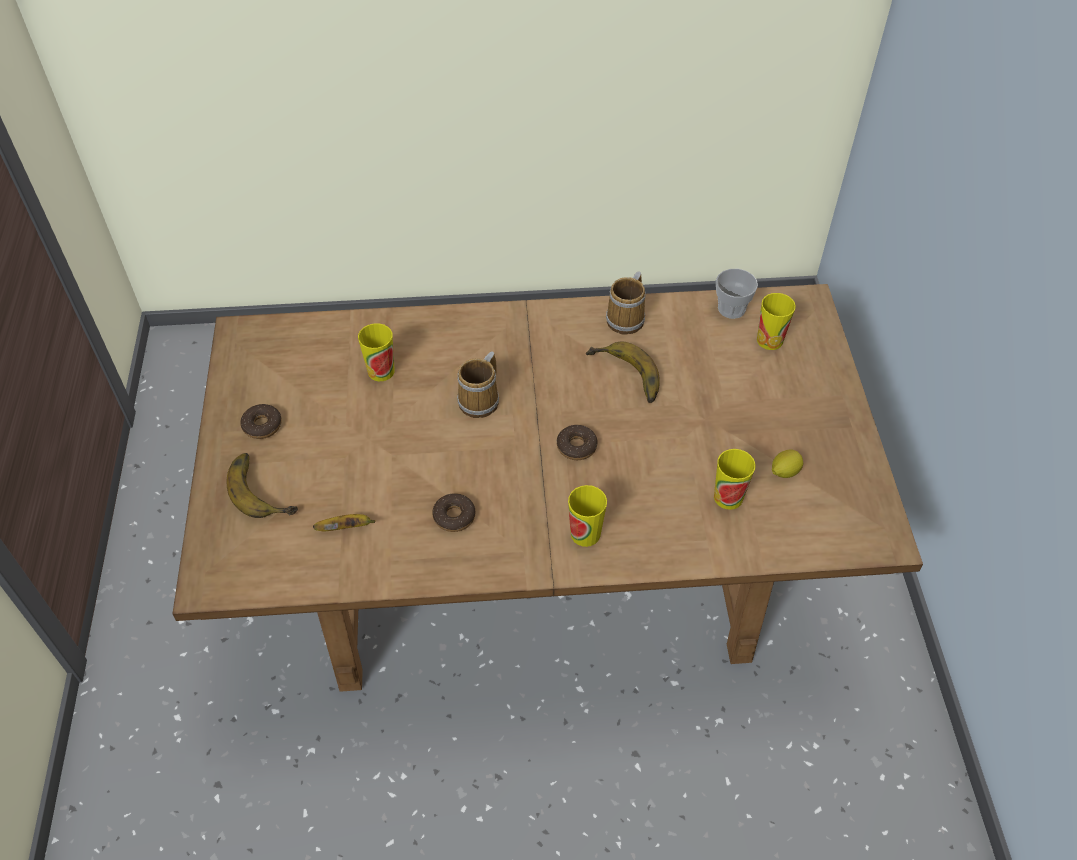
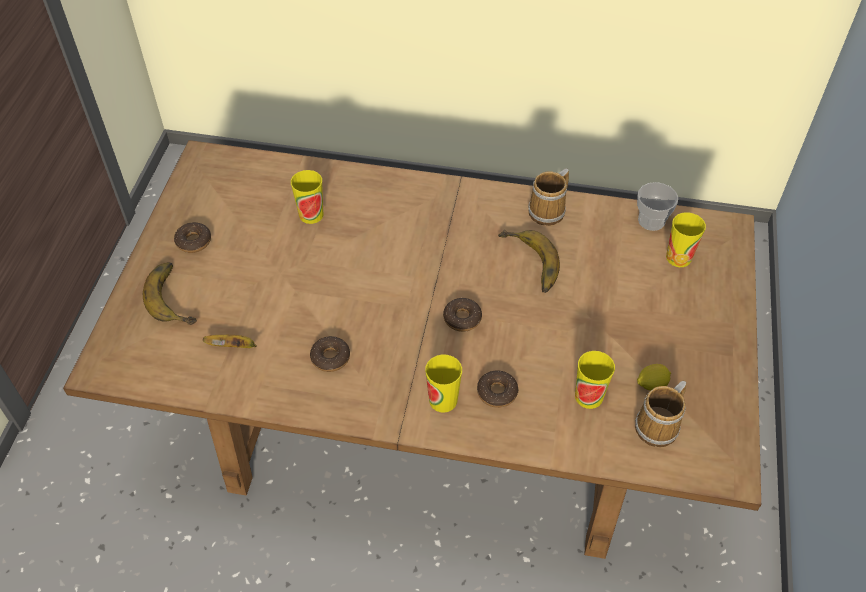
camera: 15 degrees right, 0 degrees up
(481, 400) = (390, 258): mug -> mug (659, 426)
(637, 514) = (497, 392): none -> donut

